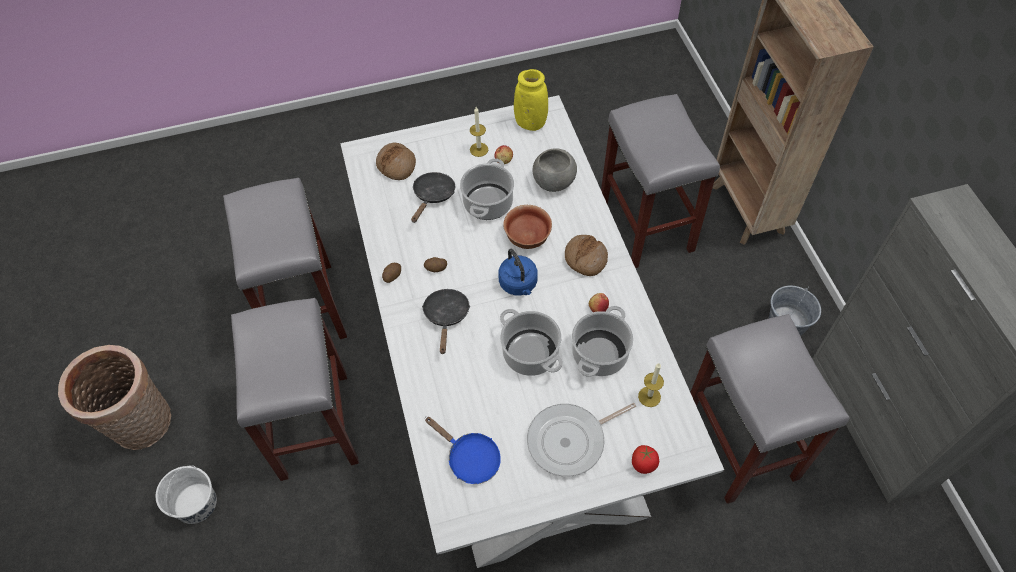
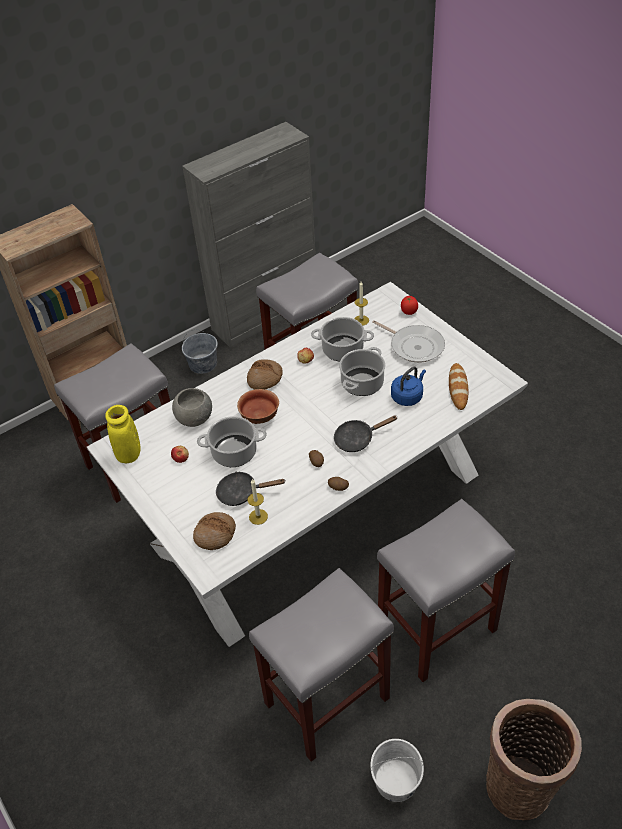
camera: 110 degrees left, 10 degrees down
(196, 504) = (555, 687): white bucket -> white bucket (396, 780)
(469, 458) = (458, 388): blue frying pan -> bread
(479, 149) = (174, 480): candle -> candle (258, 516)
(519, 284) = (307, 407): blue kettle -> blue kettle (408, 396)

